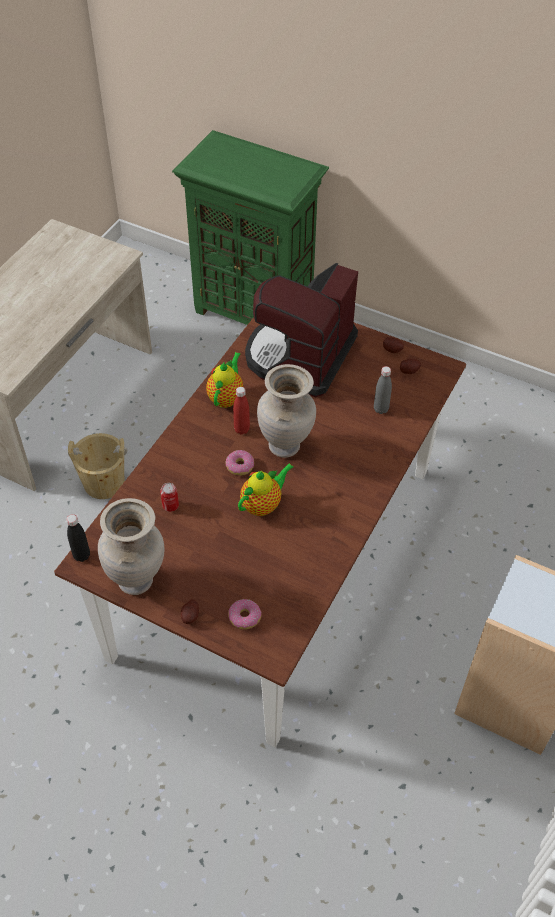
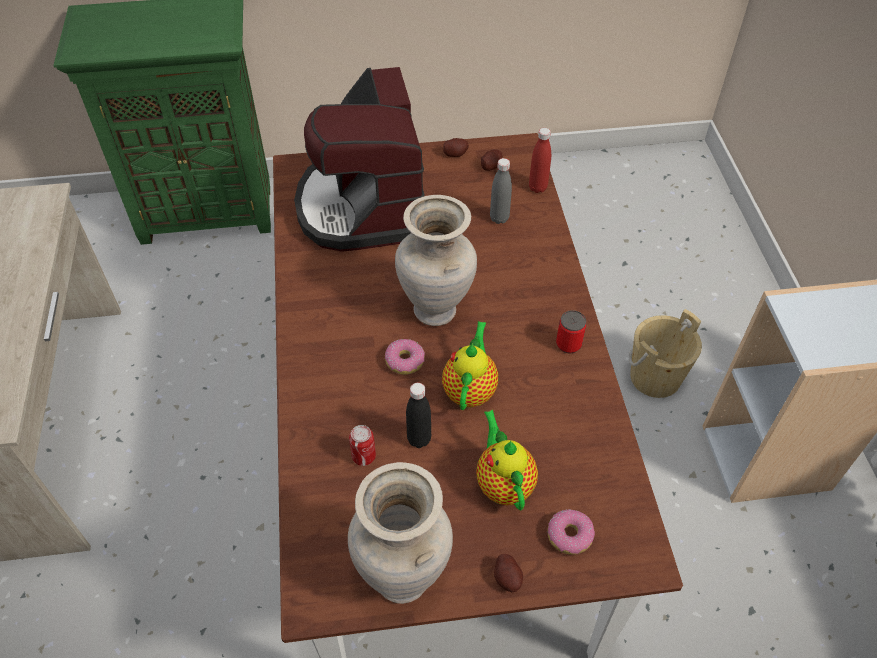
camera: 35 degrees left, 0 degrees up
(81, 555) = (303, 592): black bottle -> black bottle (419, 439)
(104, 483) = (174, 488): beige bucket -> beige bucket (655, 377)
(226, 397) = (320, 292): teapot -> teapot (503, 482)
(241, 429) = (370, 318): red bottle -> red bottle (537, 187)
(348, 513) = (568, 344): none -> can

